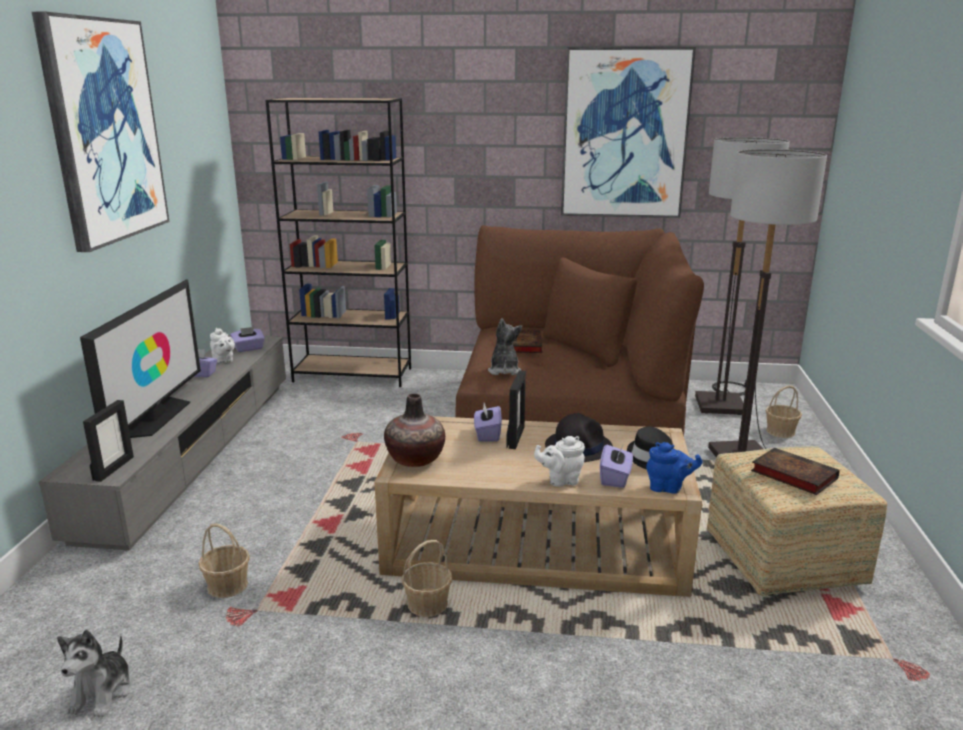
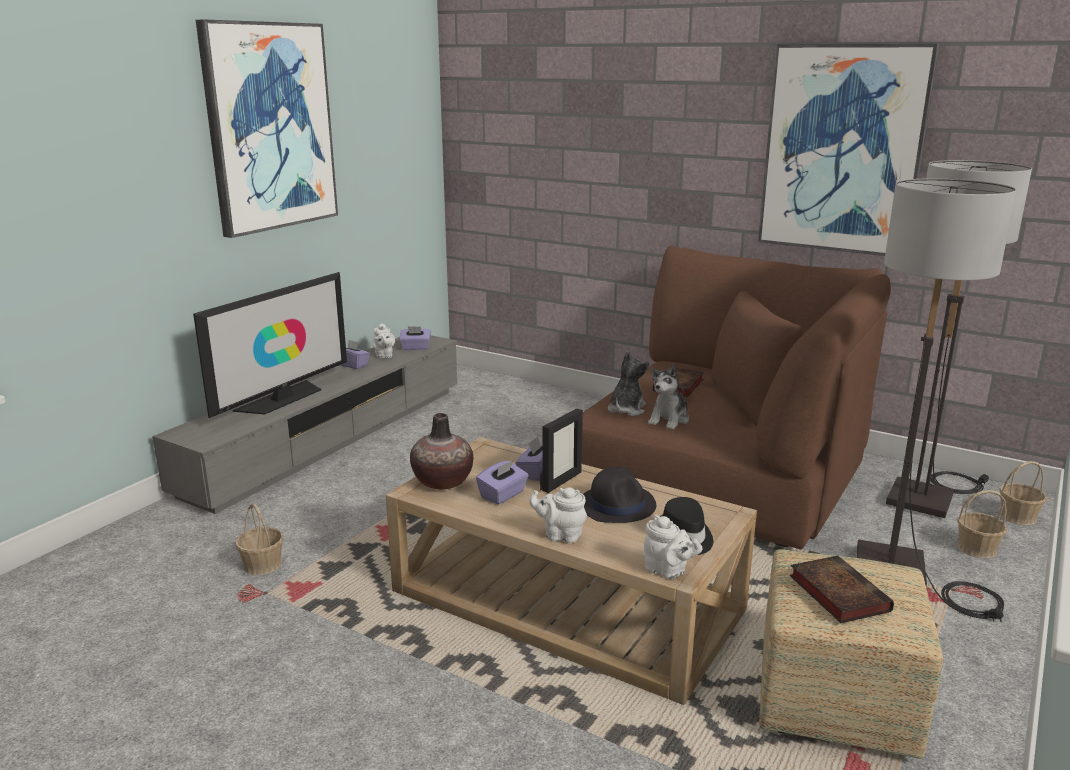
camera: 25 degrees right, 0 degrees up
(103, 693) = (107, 626): plush toy -> plush toy (669, 419)
(113, 468) = (212, 437): picture frame -> none
(353, 375) = (529, 391): beige bookcase -> none
(428, 604) = (412, 631): basket -> basket (1018, 517)
(615, 478) = (620, 546): purple tissue box -> purple tissue box (503, 495)
(668, 488) = (668, 571): blue teapot -> white teapot

